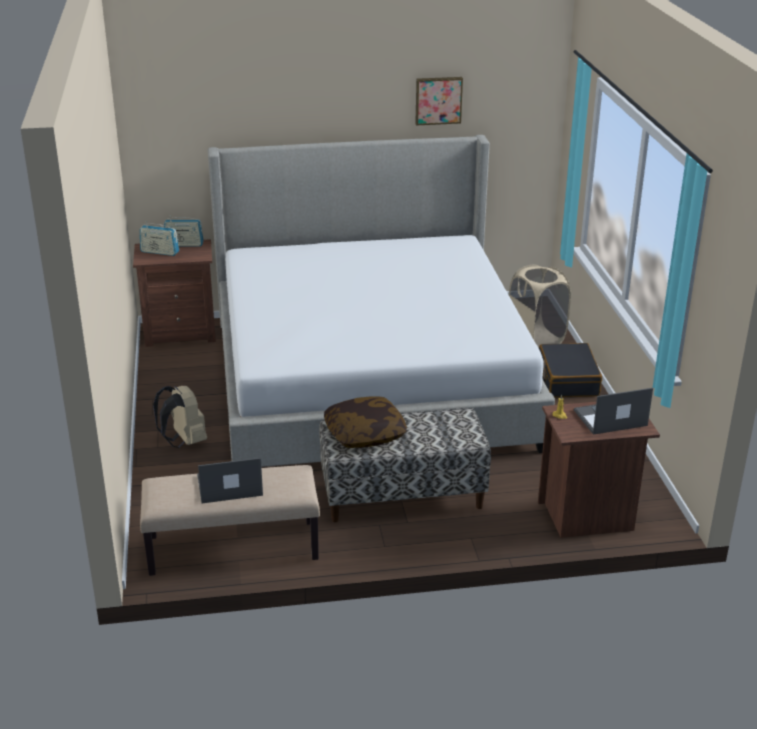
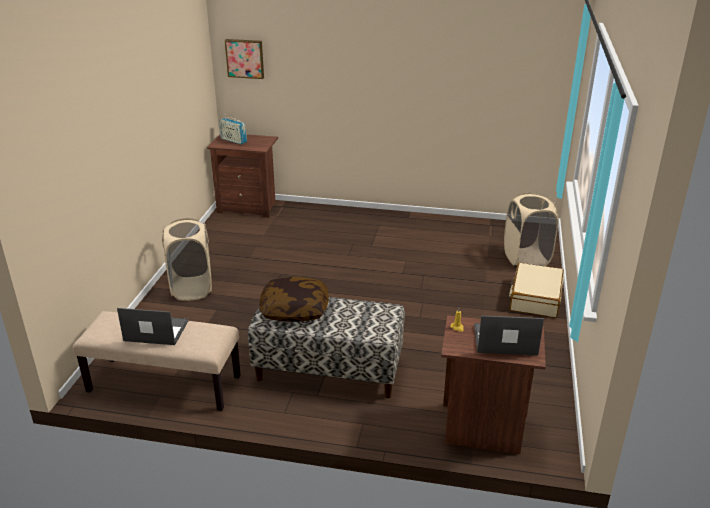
camera: 20 degrees right, 0 degrees up
(184, 244) = (255, 137): radio -> none
(184, 441) = (192, 288): beige backpack -> beige laundry basket
(369, 380) = (365, 267): bed -> none
(438, 100) = (468, 39): picture -> picture (245, 58)
(567, 380) = (535, 298): black suitcase -> beige suitcase

